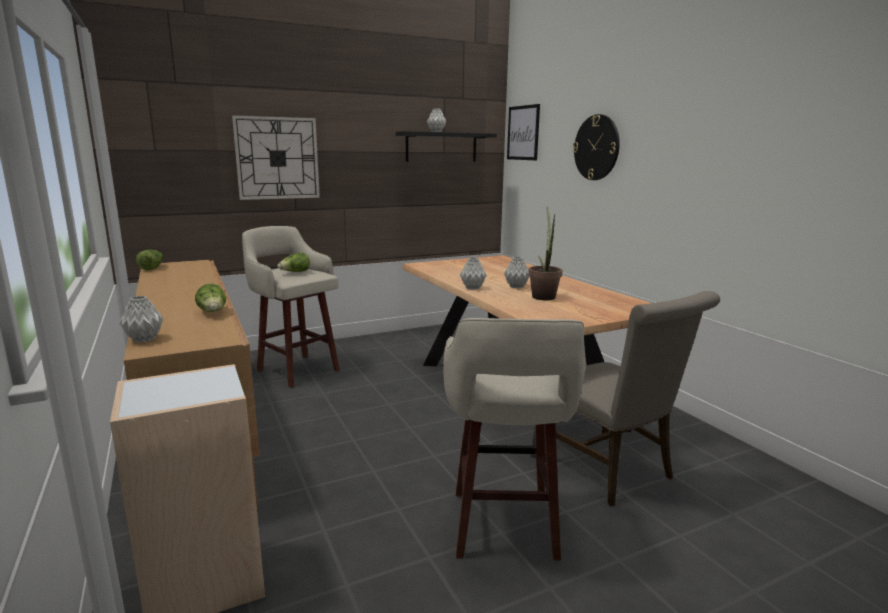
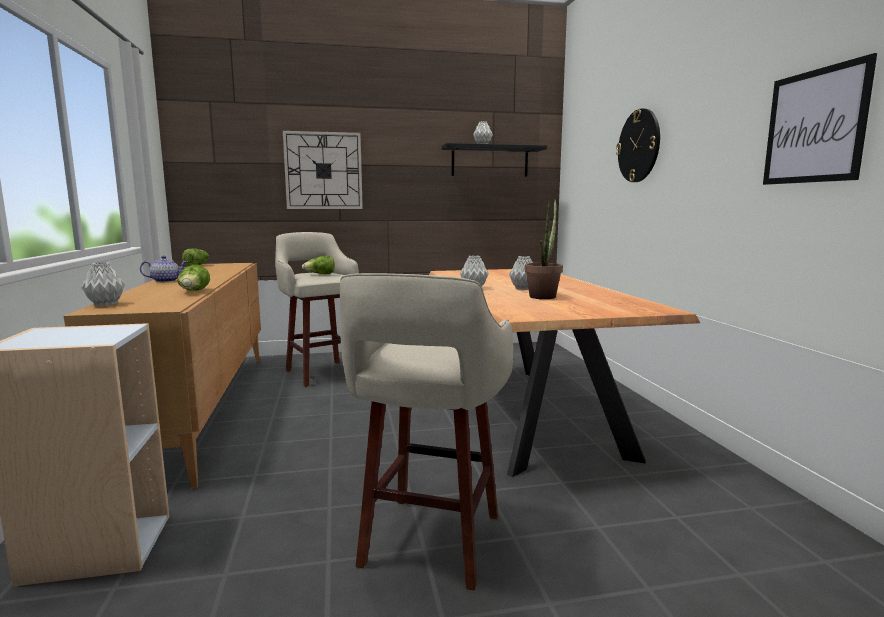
camera: 15 degrees right, 5 degrees down
(154, 296) = (166, 281): none -> teapot
(523, 133) = (575, 143): picture -> picture (814, 126)
(613, 472) = (598, 503): beige chair -> none

